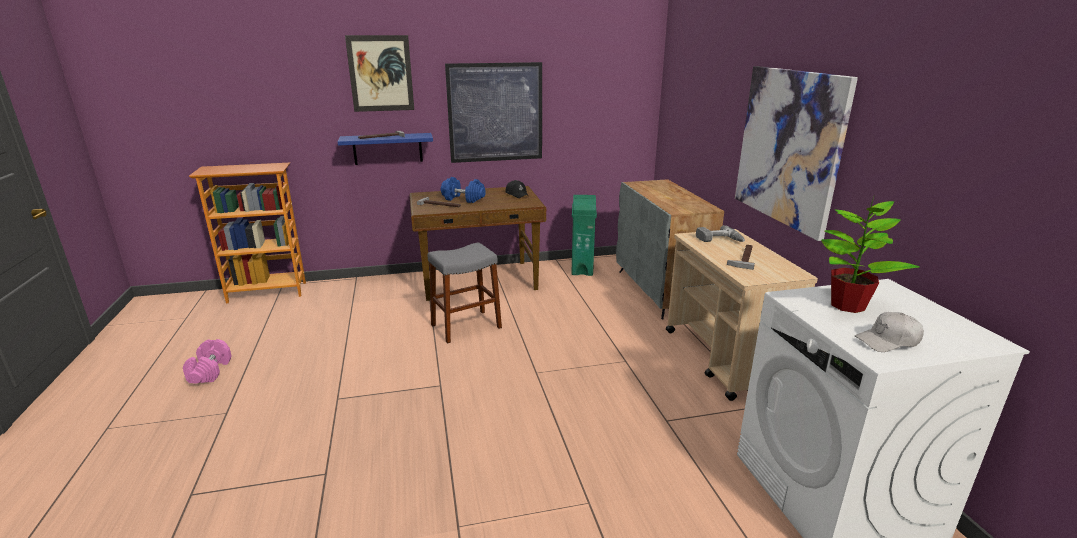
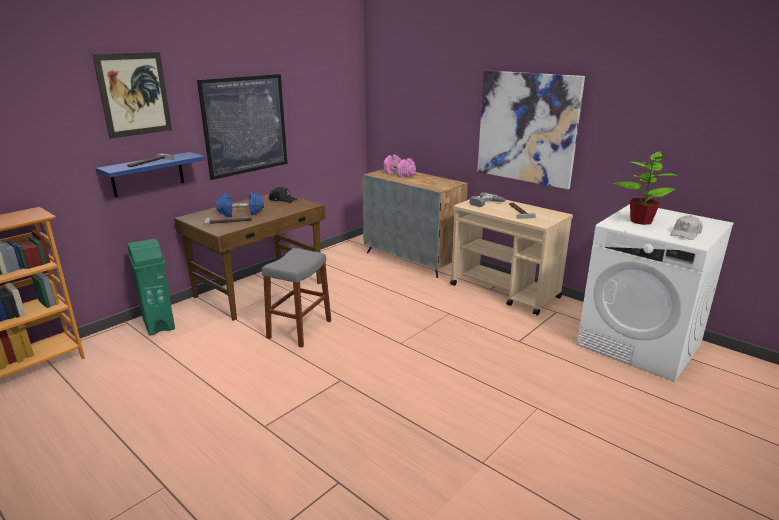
camera: 35 degrees left, 0 degrees up
(210, 371) = (82, 462): pink dumbbell -> pink dumbbell (399, 174)
(582, 269) = (335, 257): green trash can -> green trash can (159, 324)

